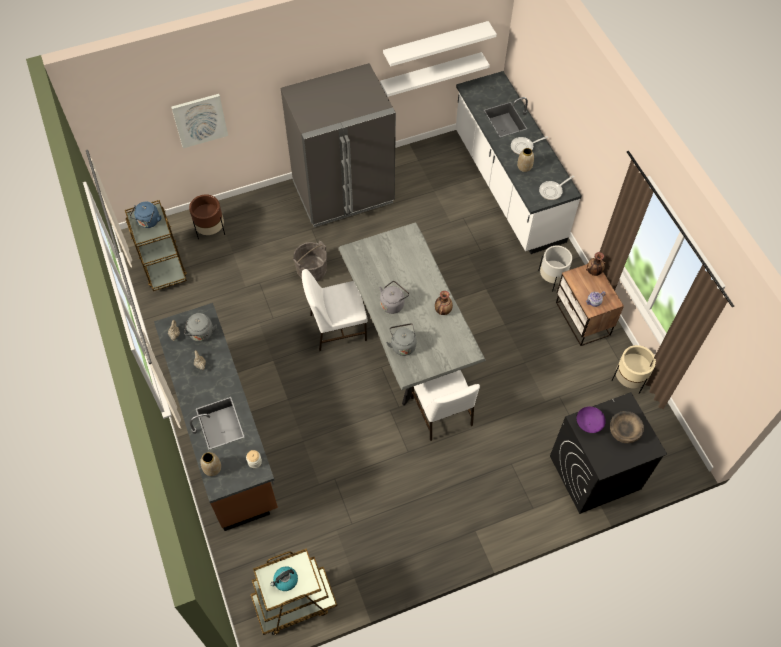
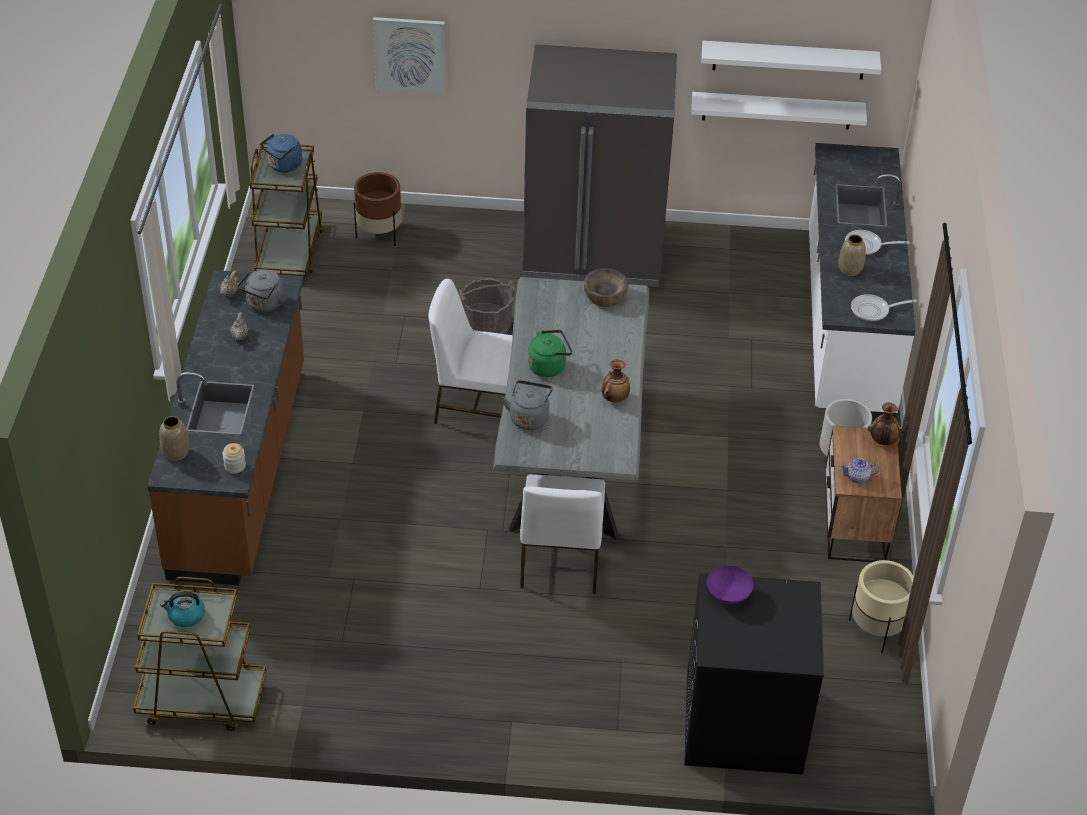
camera: 25 degrees right, 15 degrees down
(393, 303) = (549, 366): grey kettle -> green kettle
(624, 431) = (775, 623): brown bowl -> brown bowl (605, 296)

